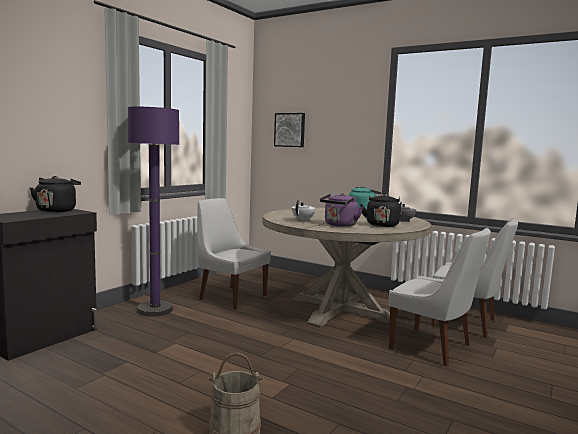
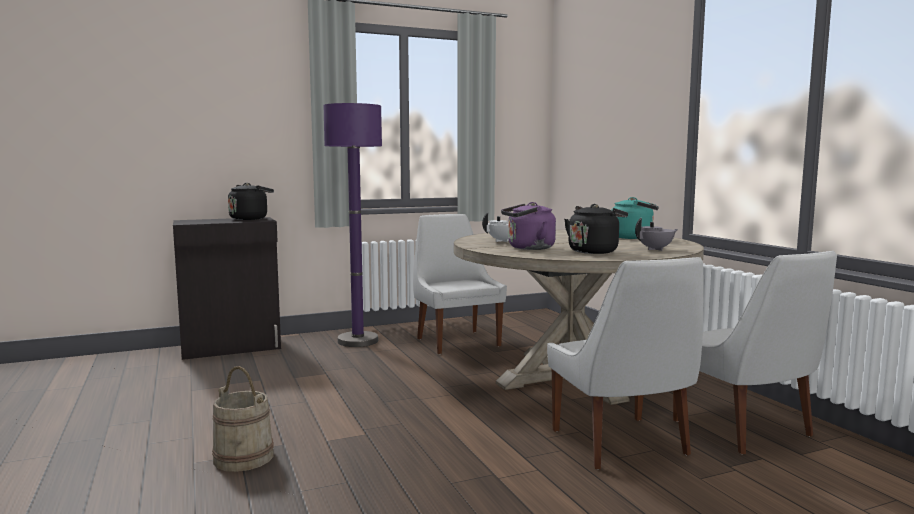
camera: 35 degrees right, 0 degrees up
(290, 130) = (586, 121): picture -> none

